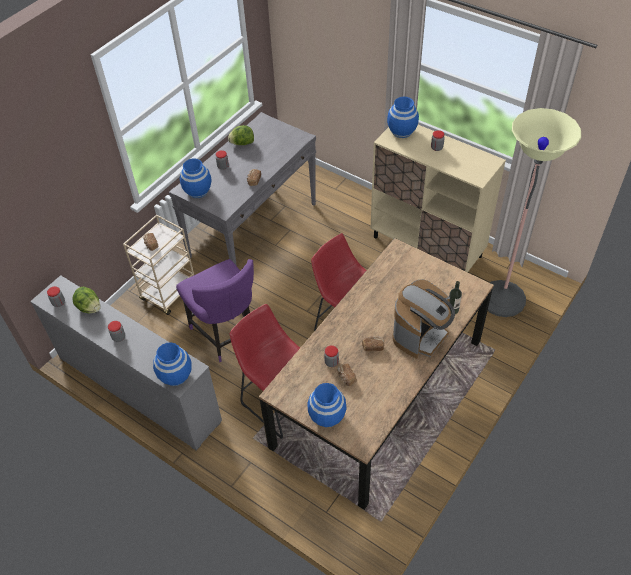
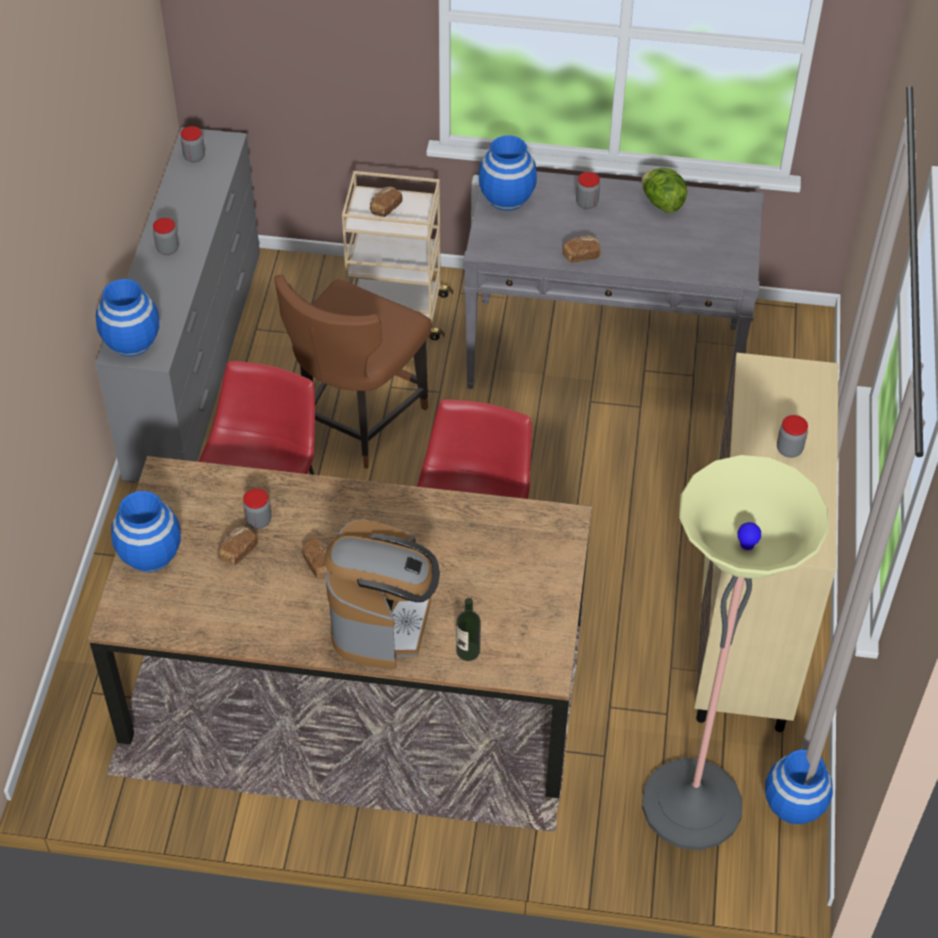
camera: 60 degrees right, 0 degrees up
(89, 307) = (204, 192): lettuce -> none
(226, 334) = (356, 421): purple chair -> brown chair
(402, 131) = (797, 382): blue vase -> blue vase (793, 805)
(421, 335) = (382, 623): coffee machine -> coffee machine turned 90 degrees counterclockwise

